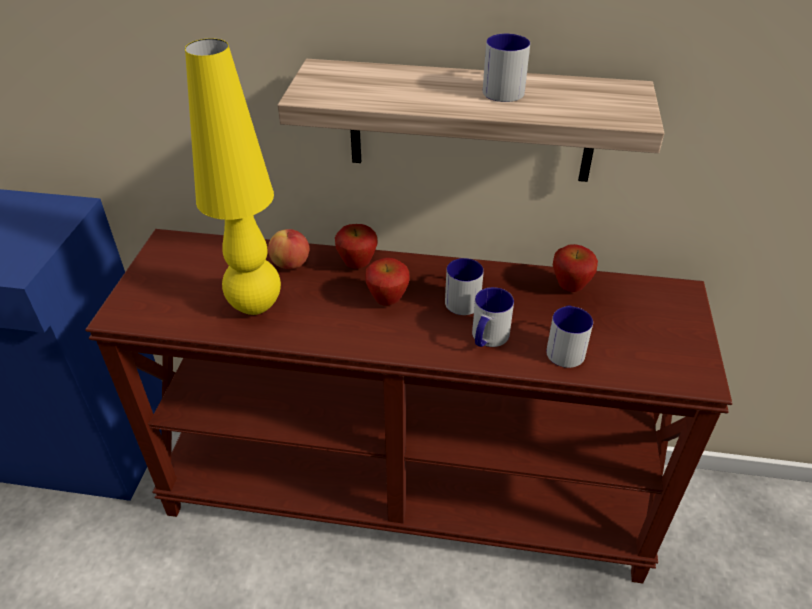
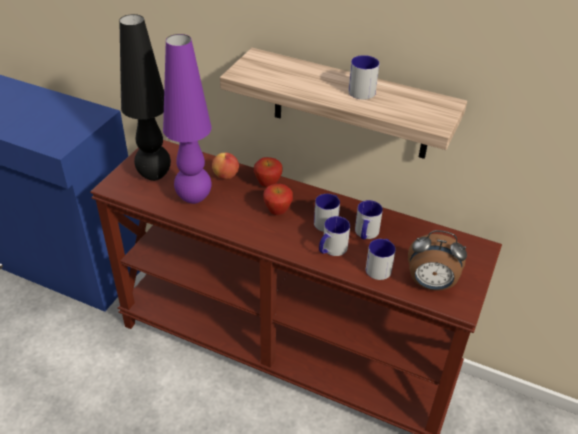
camera: 15 degrees right, 0 degrees up
(182, 284) = (155, 175): none -> black table lamp
(255, 306) = (194, 198): yellow table lamp -> purple table lamp
(523, 305) = (365, 234): none -> mug
(570, 287) = (403, 228): apple -> none
(644, 357) = (430, 284): none -> alarm clock

